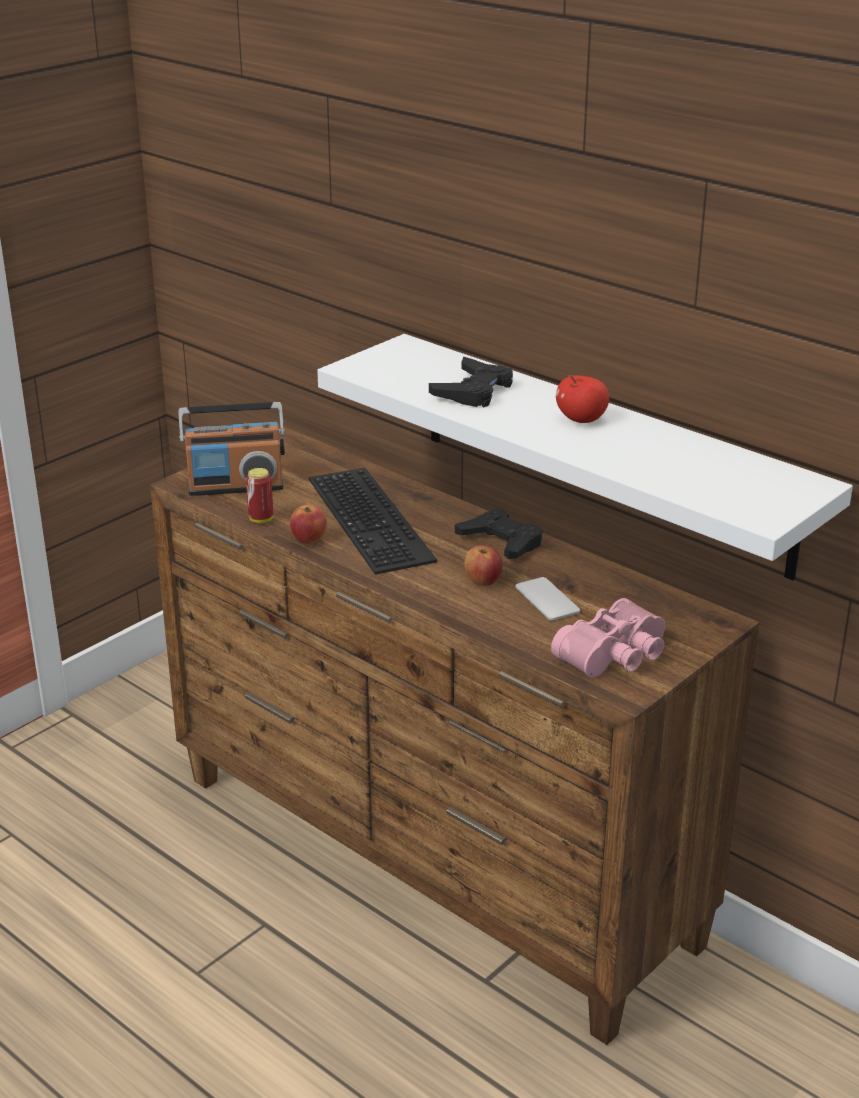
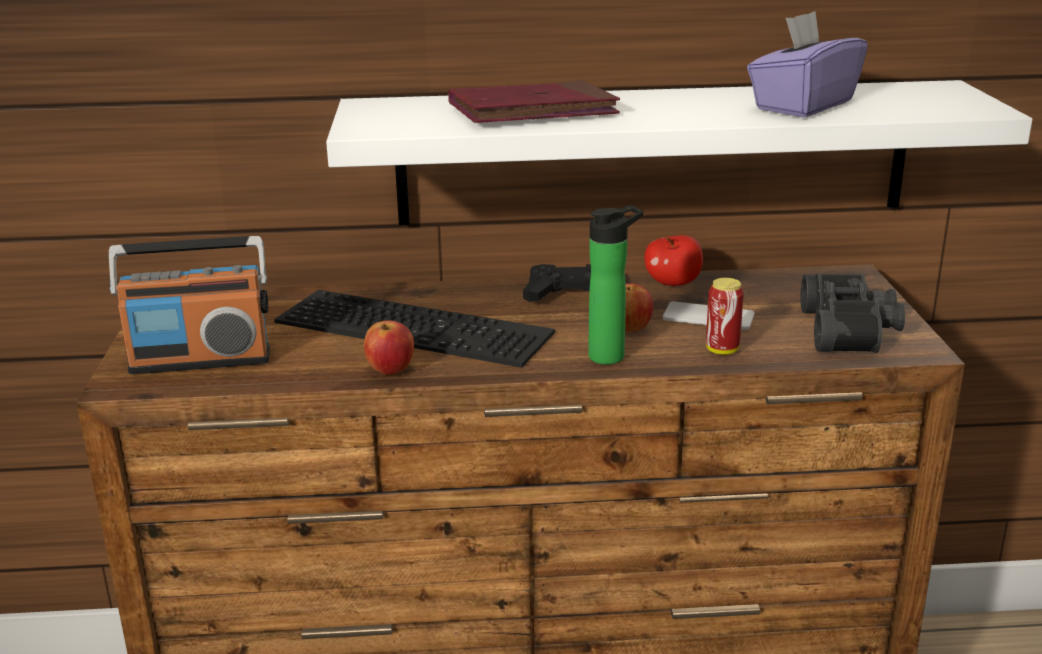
camera: 45 degrees left, 5 degrees down
(235, 487) = (201, 360): radio -> radio turned 45 degrees clockwise
(261, 519) = (296, 376): can -> can (722, 350)
(436, 593) = (611, 355): none -> bottle
(473, 391) = (532, 111): black game controller -> red book
(581, 420) = (679, 102): apple -> apple (673, 283)
(616, 656) = (851, 330): pink binoculars -> black binoculars
(649, 458) = (802, 106): none -> purple tissue box

